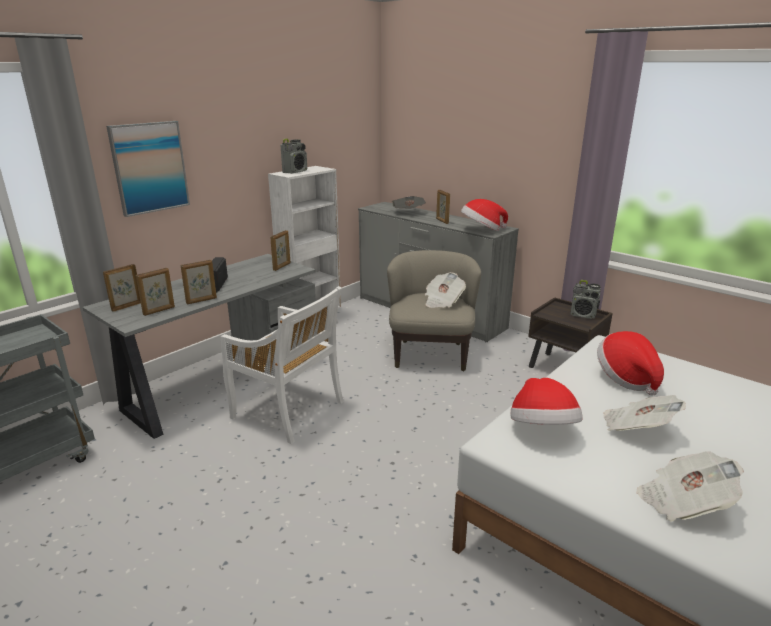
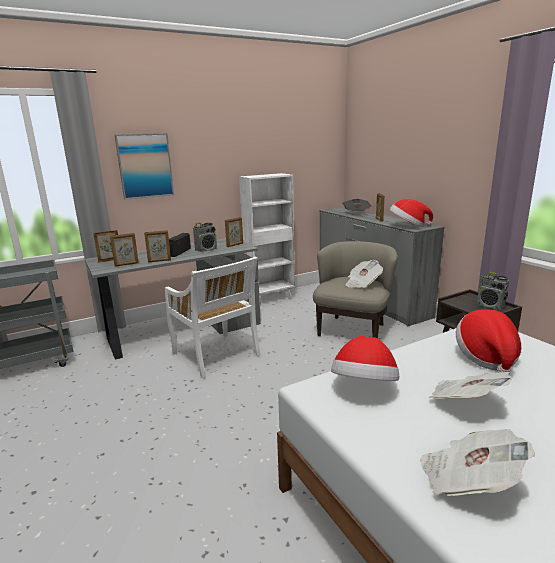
camera: 20 degrees right, 5 degrees down
(295, 172) = (259, 175): radio -> radio (206, 249)

